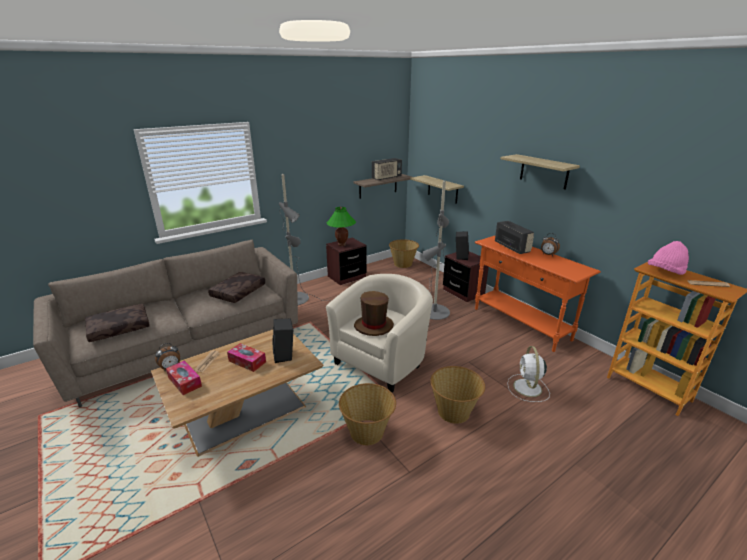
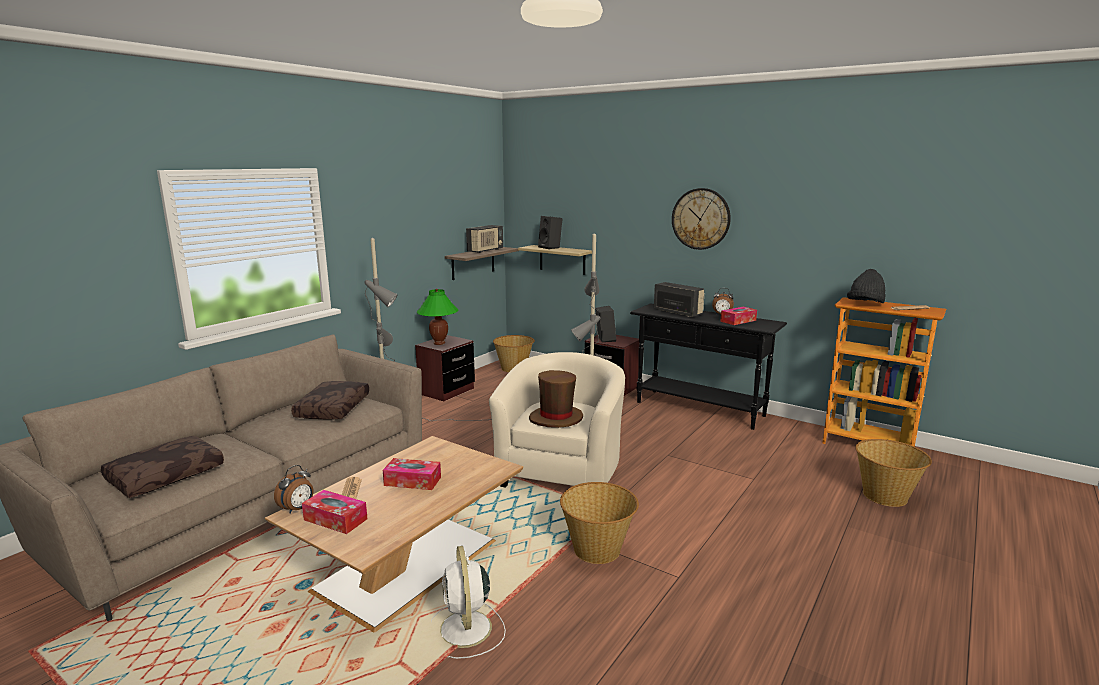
camera: 20 degrees left, 10 degrees down
(285, 355) = (462, 466): black speaker -> black speaker (551, 247)
(454, 411) = (687, 506): basket -> basket (885, 496)
(521, 324) = (700, 409): orange console table -> black console table
(527, 388) = (751, 468): white fan -> white fan (466, 630)
(544, 171) = (701, 219): shelf -> wall clock
(556, 263) = (738, 321): none -> tissue box
(665, 272) = (865, 304): pink hat -> black hat

